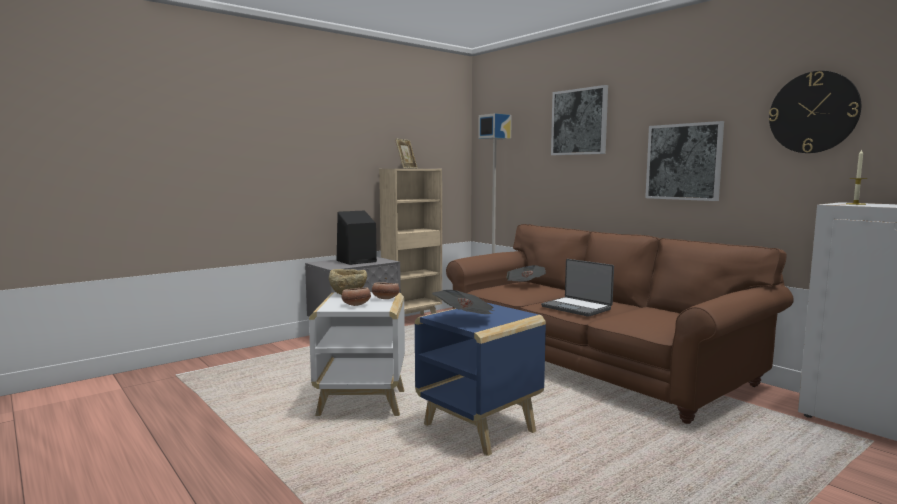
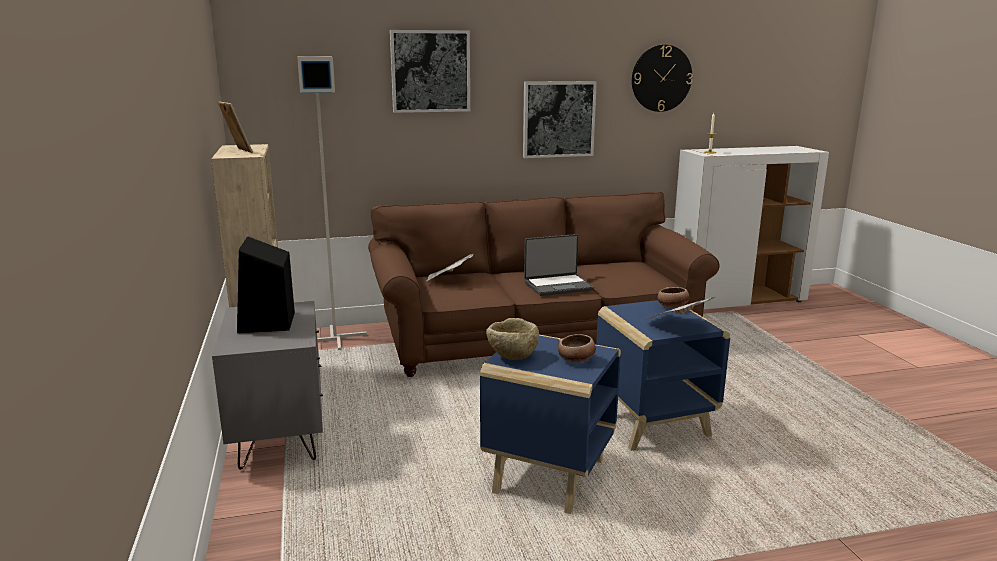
camera: 65 degrees left, 10 degrees up
(364, 403) = (549, 475): white side table -> blue side table
(385, 299) = (554, 342): bowl -> bowl (672, 307)

